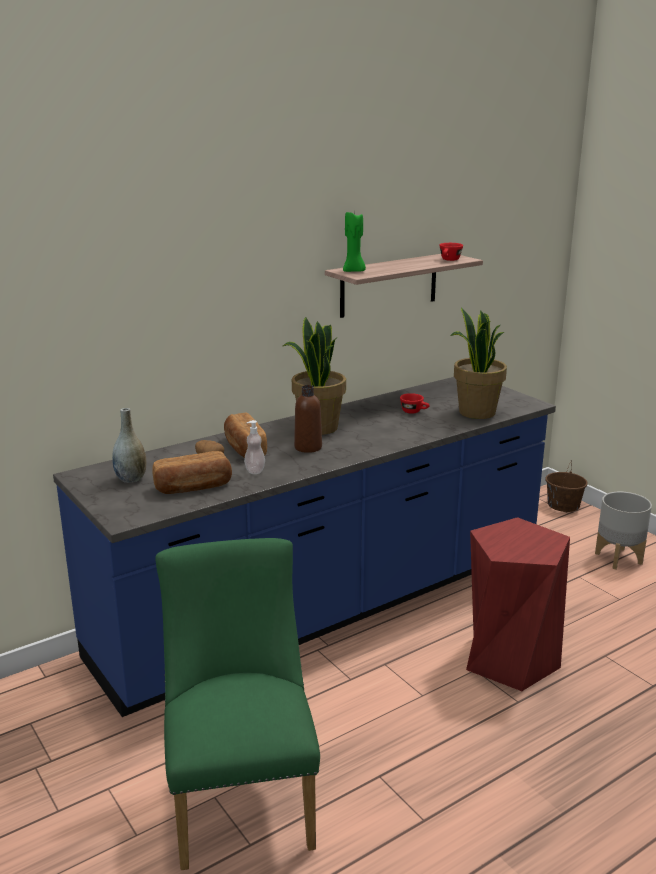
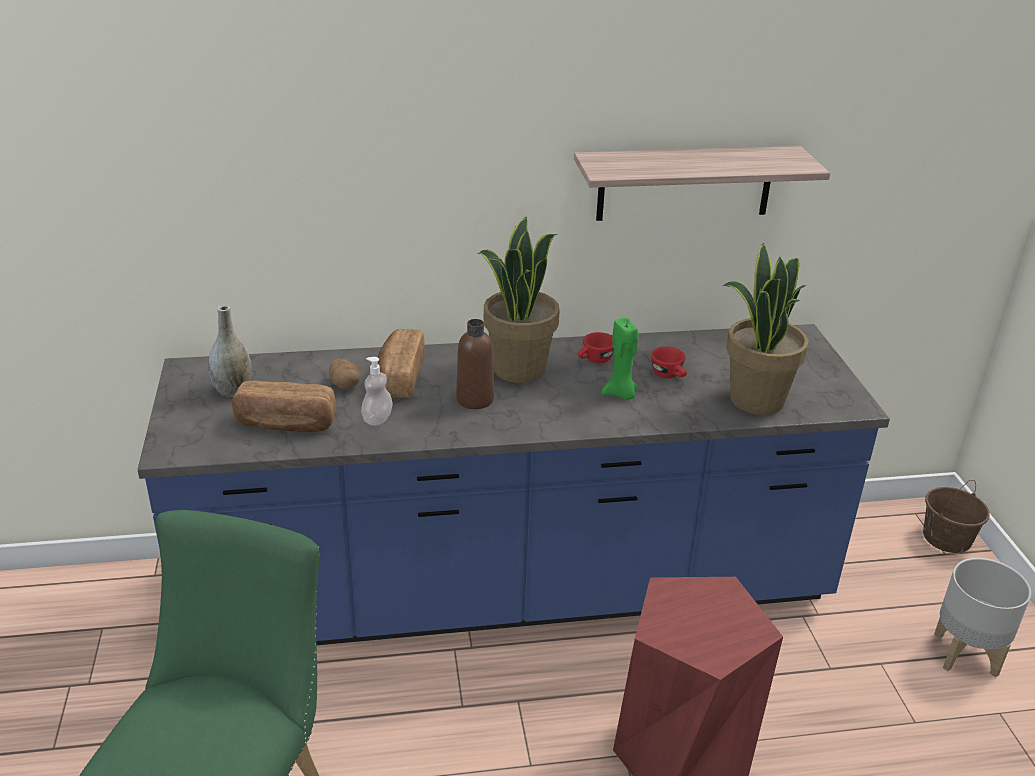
camera: 25 degrees right, 10 degrees up
(354, 271) = (608, 162): green candle -> green candle (620, 394)
(449, 260) = (777, 164): red cup -> red cup (594, 360)

